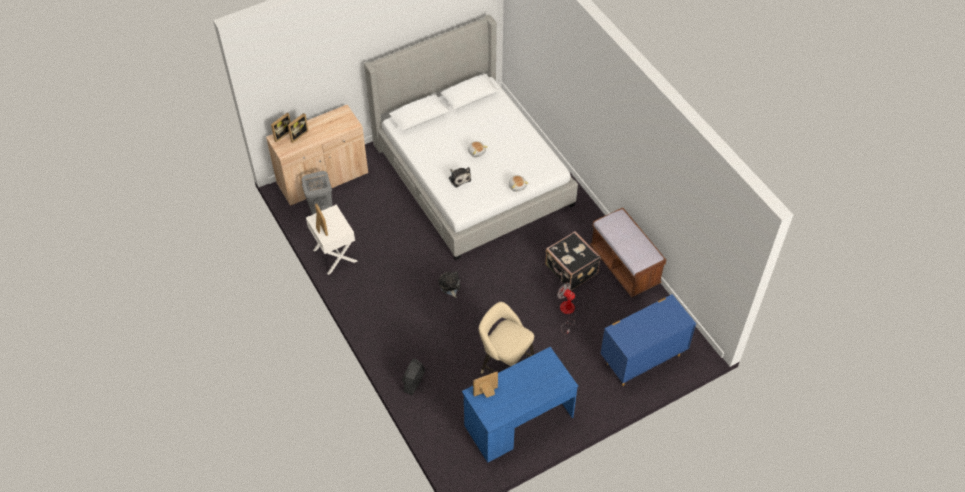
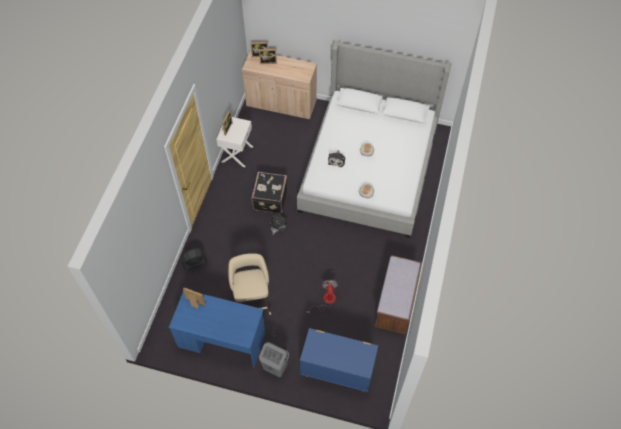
camera: 45 degrees right, 5 degrees up
(320, 208) = (260, 120): grey laundry basket -> grey laundry basket (275, 367)
(571, 270) = (359, 276): black suitcase -> black suitcase (269, 199)

